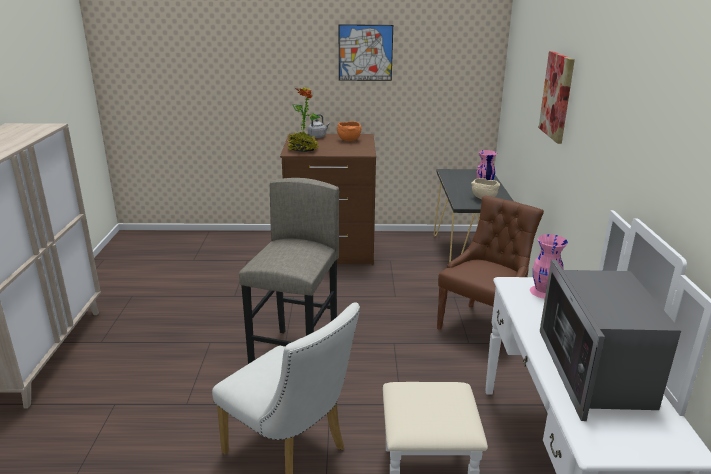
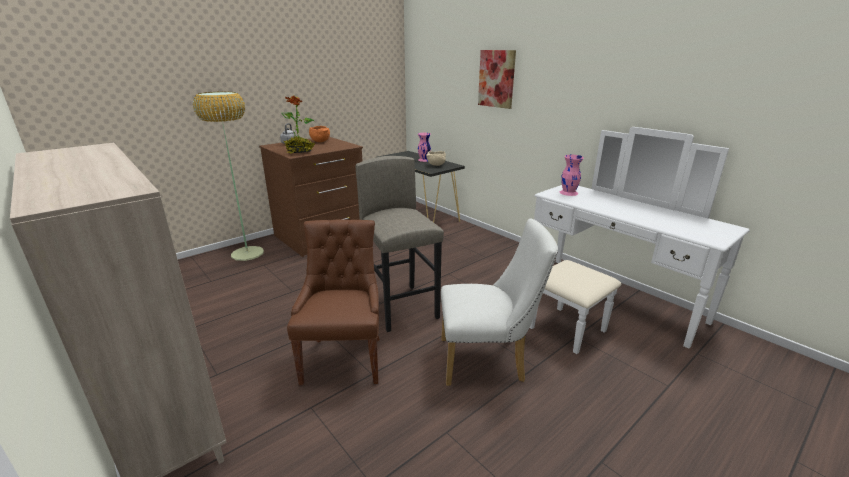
camera: 40 degrees left, 0 degrees up
(250, 243) = (247, 253): none -> floor lamp
(365, 53) = (312, 68): picture -> none
(483, 326) = (480, 246): brown chair -> brown chair (344, 358)
(595, 372) = (654, 215): microwave -> none

